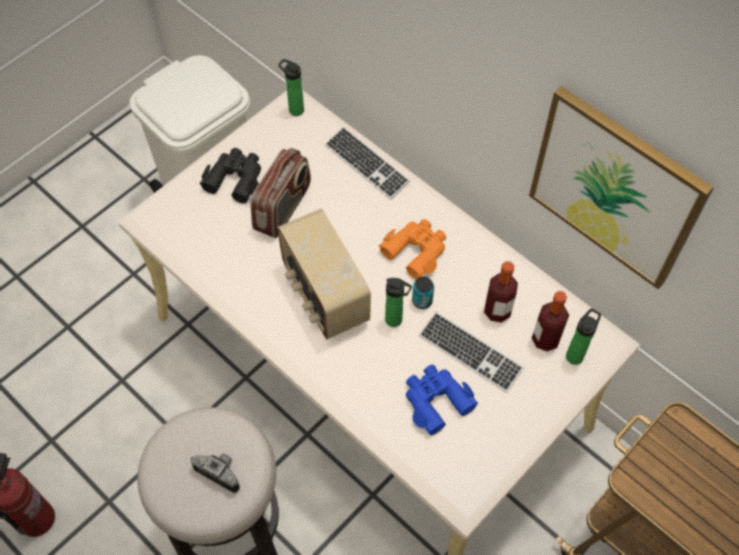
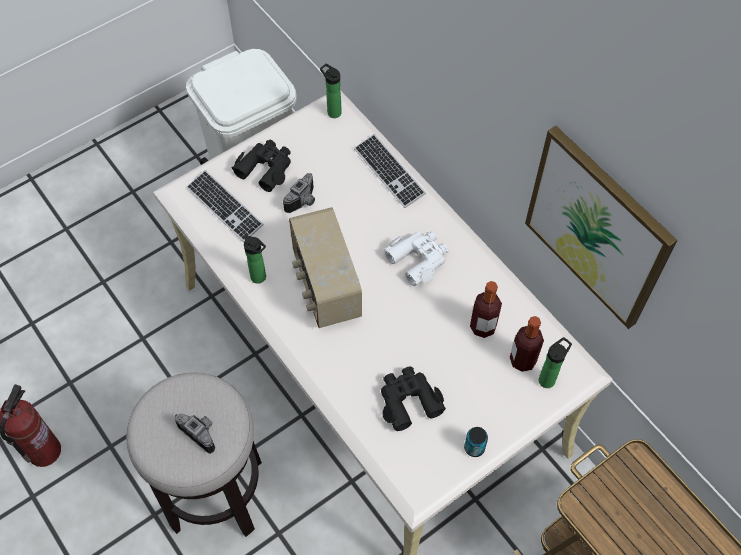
camera: 10 degrees right, 0 degrees up
(283, 208) = (304, 201): radio -> camera
(396, 321) = (386, 321): bottle -> bottle (260, 278)
(416, 250) = (418, 259): orange binoculars -> white binoculars
(422, 301) = (414, 306): can -> can (474, 448)
(436, 400) = (408, 400): blue binoculars -> black binoculars
(470, 353) = (449, 361): keyboard -> keyboard (224, 207)

